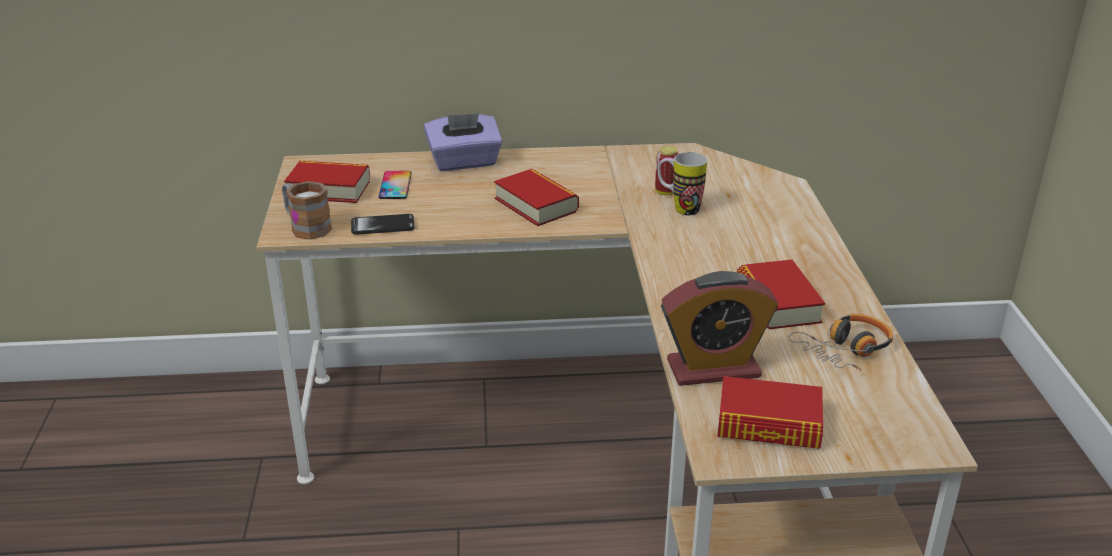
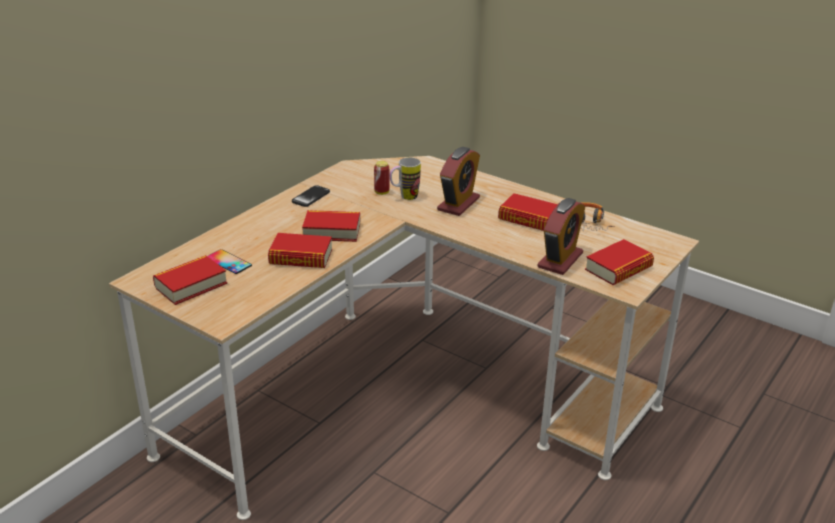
camera: 50 degrees left, 0 degrees up
(306, 227) = (227, 312): mug -> none
(383, 226) = (273, 286): phone -> phone (311, 197)
(459, 213) = (301, 257): none -> book
(464, 162) = (241, 229): purple tissue box -> none
(725, 244) = (458, 204): none -> alarm clock

